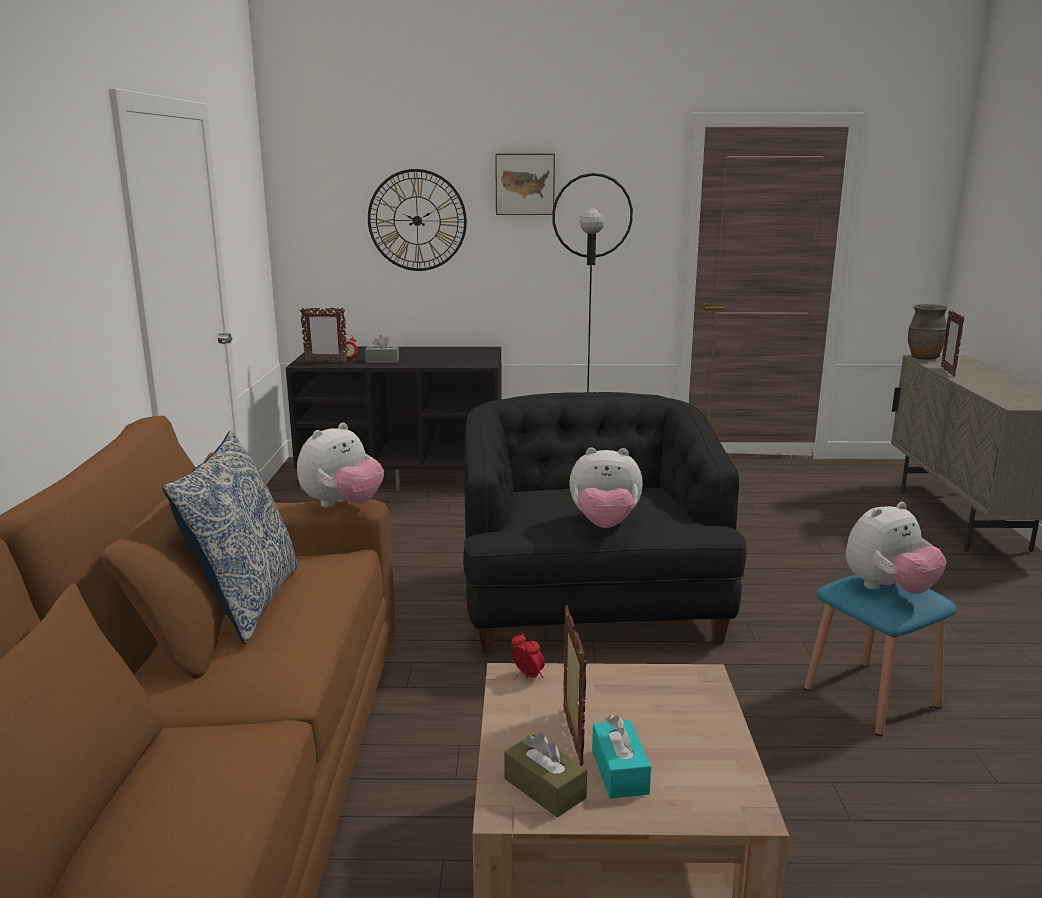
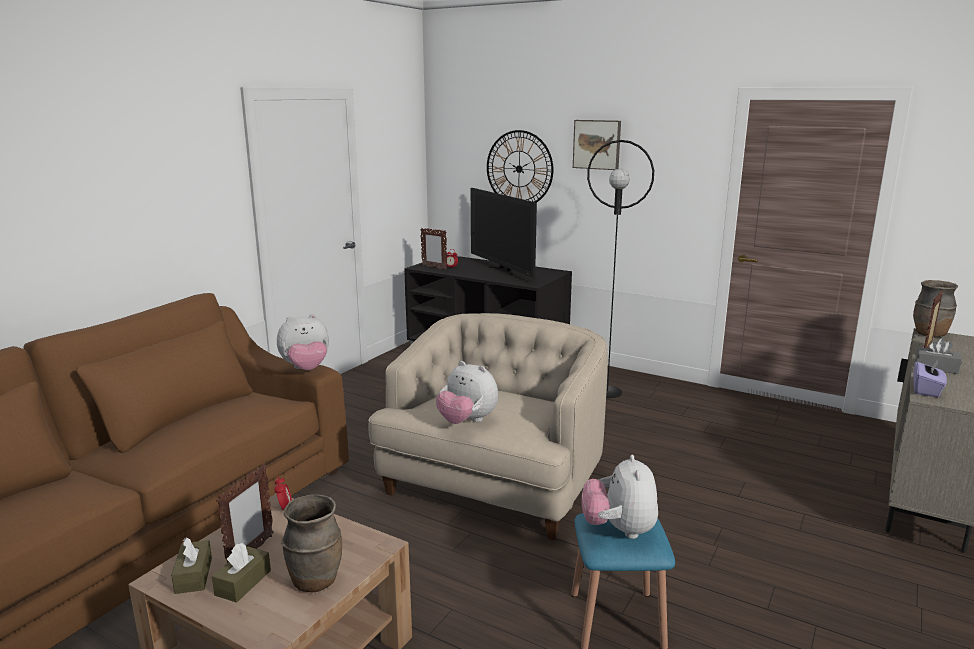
camera: 30 degrees right, 0 degrees up
(245, 601) = (191, 416): pillow -> none
(382, 361) = (470, 272): grey tissue box -> grey tissue box (936, 367)
(420, 355) = (502, 270): none -> television
(589, 605) = (494, 483): black armchair -> beige armchair
(619, 771) = (243, 583): turquoise tissue box -> brown tissue box
(696, 737) = (315, 580): none -> brown vase
(888, 589) = (619, 530): plush toy -> plush toy turned 90 degrees clockwise
(1004, 400) = (926, 390): none -> purple tissue box

